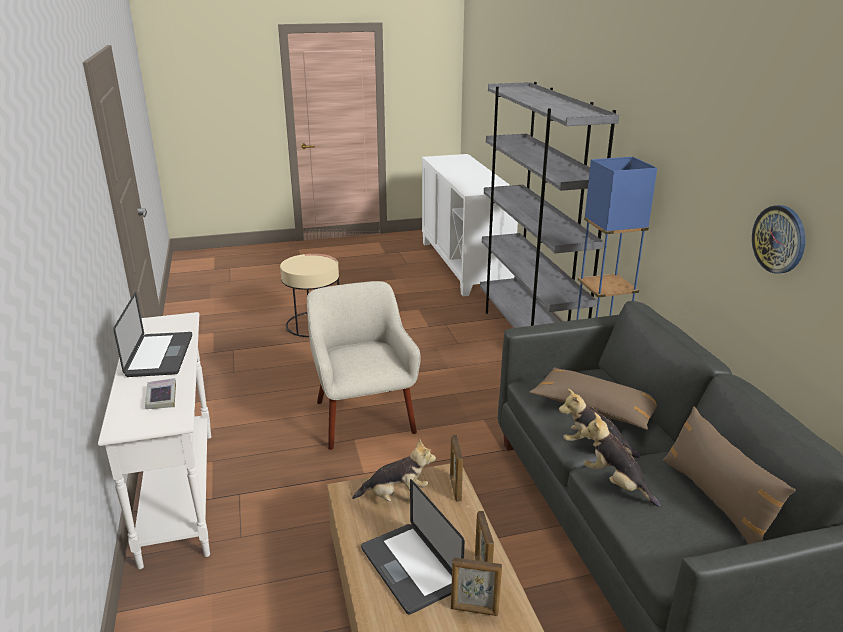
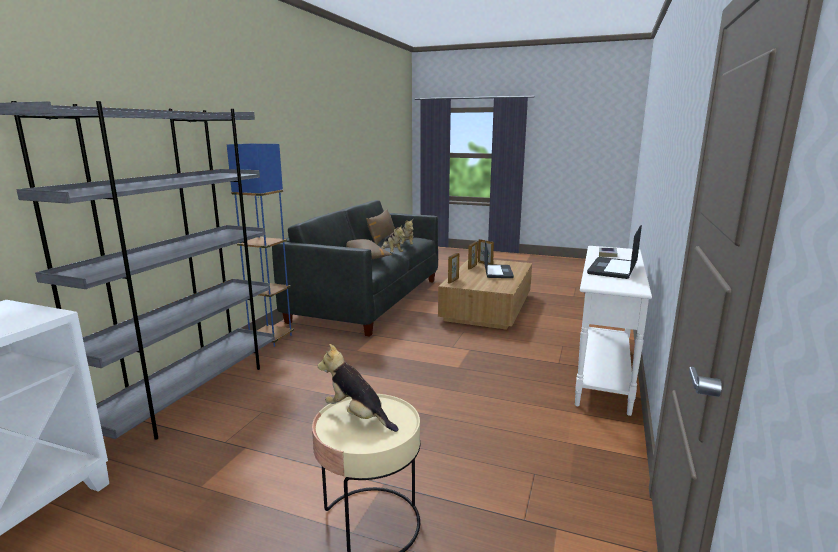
camera: 145 degrees left, 10 degrees down
(363, 416) = (435, 379): beige armchair -> none
(396, 497) = (483, 284): plush toy -> plush toy (357, 416)
(779, 239) = (313, 149): wall clock -> none

